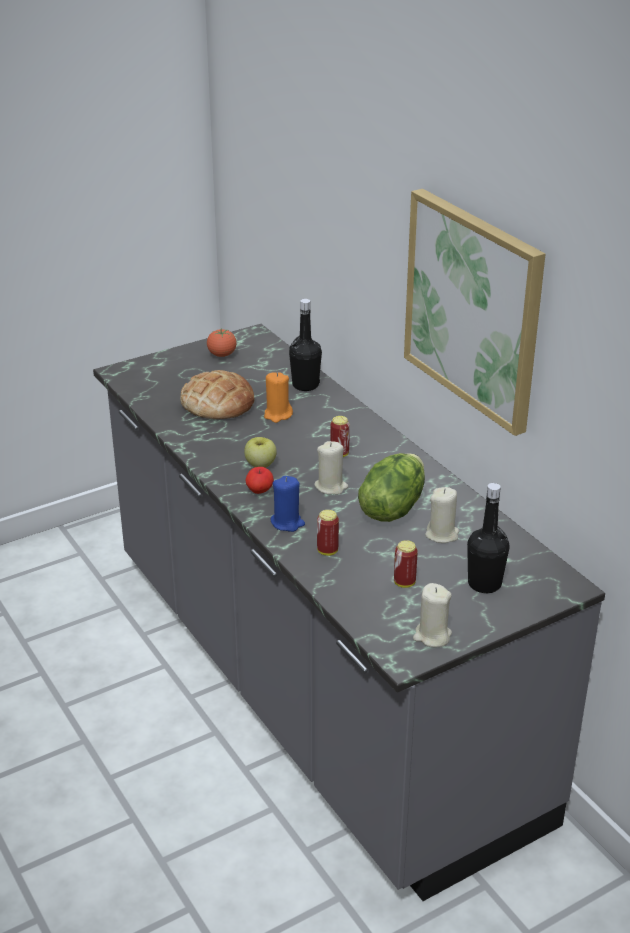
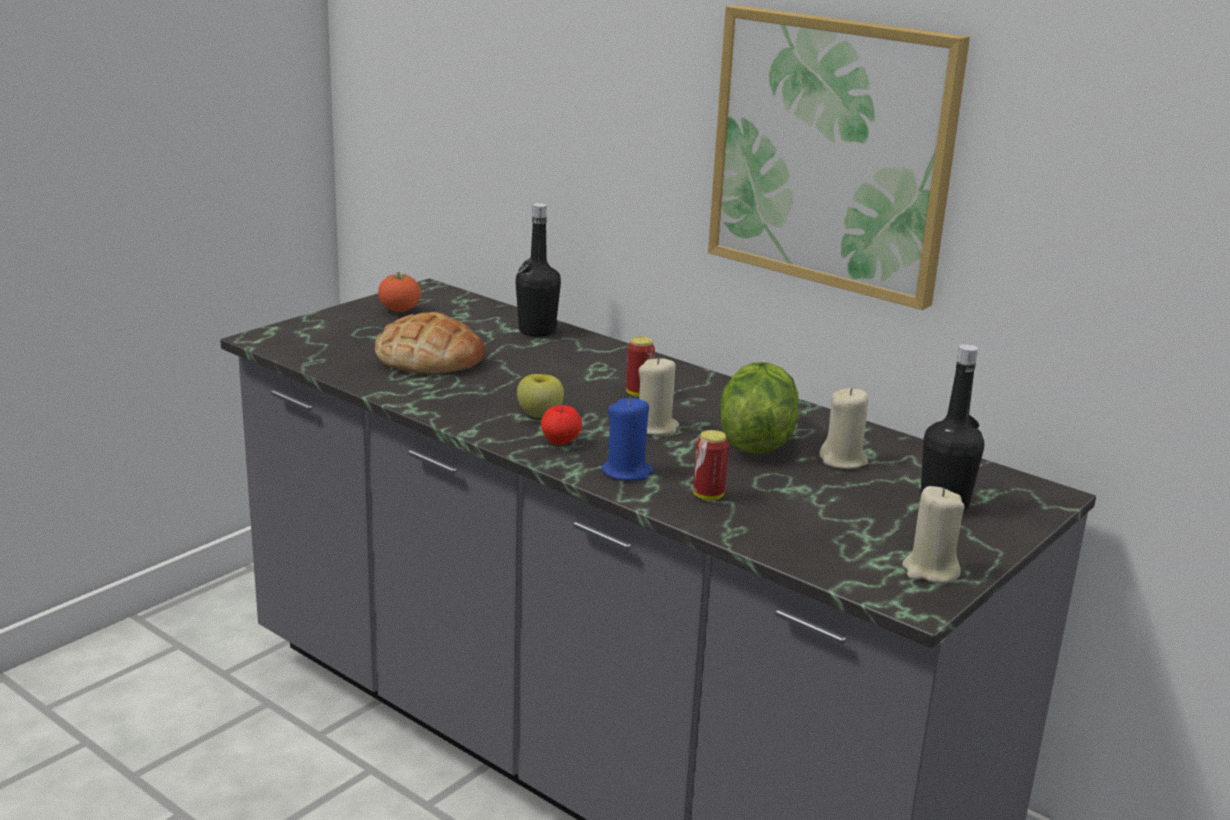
camera: 20 degrees left, 10 degrees down
(277, 415) = (523, 362): orange candle -> none
(404, 583) = (841, 517): can -> none

